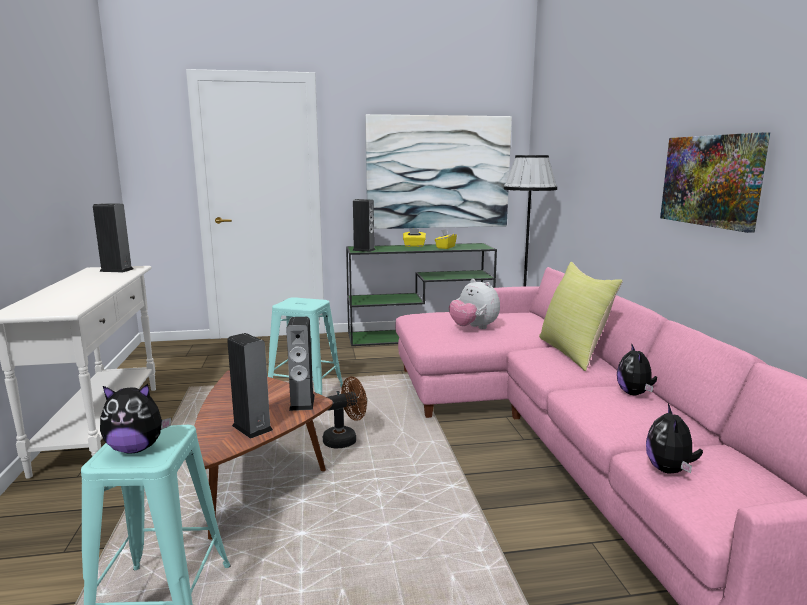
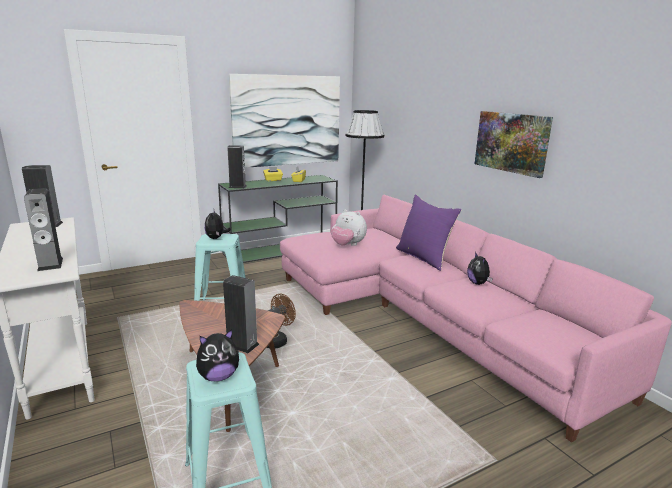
camera: 20 degrees left, 5 degrees up
(302, 402) = (263, 320): speaker -> speaker (50, 264)
(573, 352) = (424, 257): yellow pillow -> purple pillow
(669, 470) = (525, 330): plush toy -> plush toy (216, 238)

